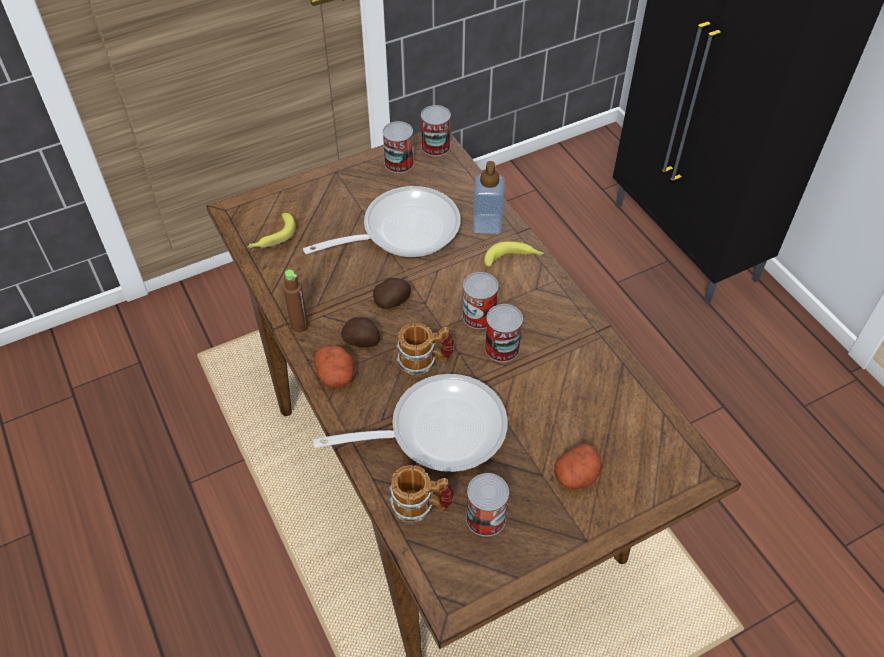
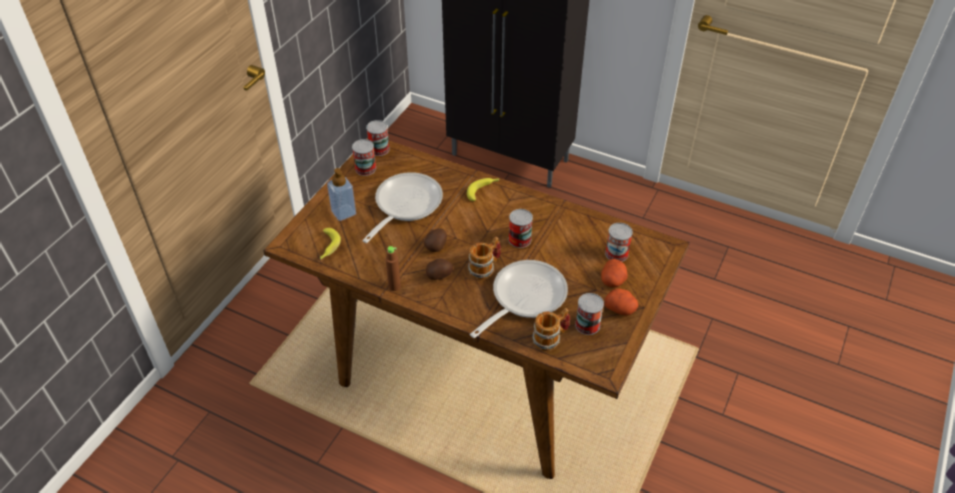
camera: 35 degrees left, 5 degrees down
(336, 375) = (442, 300): potato -> potato (620, 308)
(479, 316) = (492, 229): can -> can (616, 253)
(487, 224) = (451, 179): soap dispenser -> soap dispenser (344, 212)

